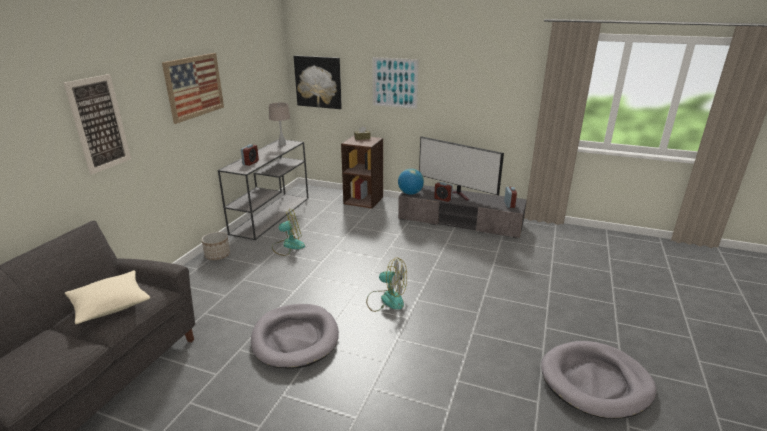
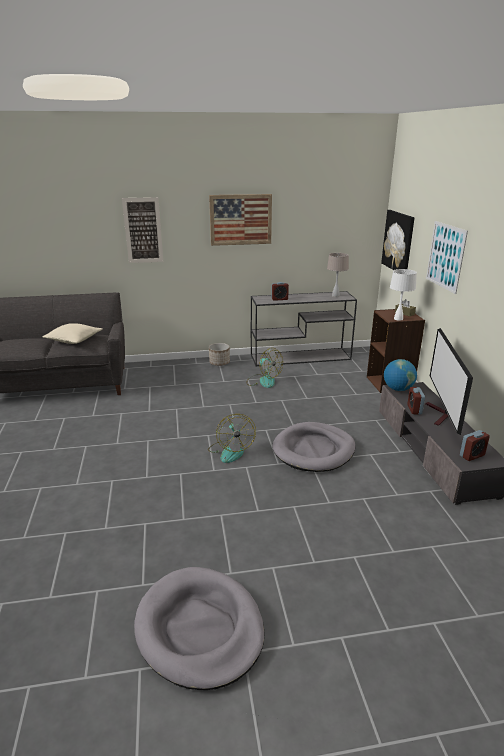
camera: 60 degrees right, 0 degrees up
(295, 338) = (147, 428): grey dog bed -> grey dog bed (314, 450)
(370, 143) = (398, 319): none -> white table lamp

